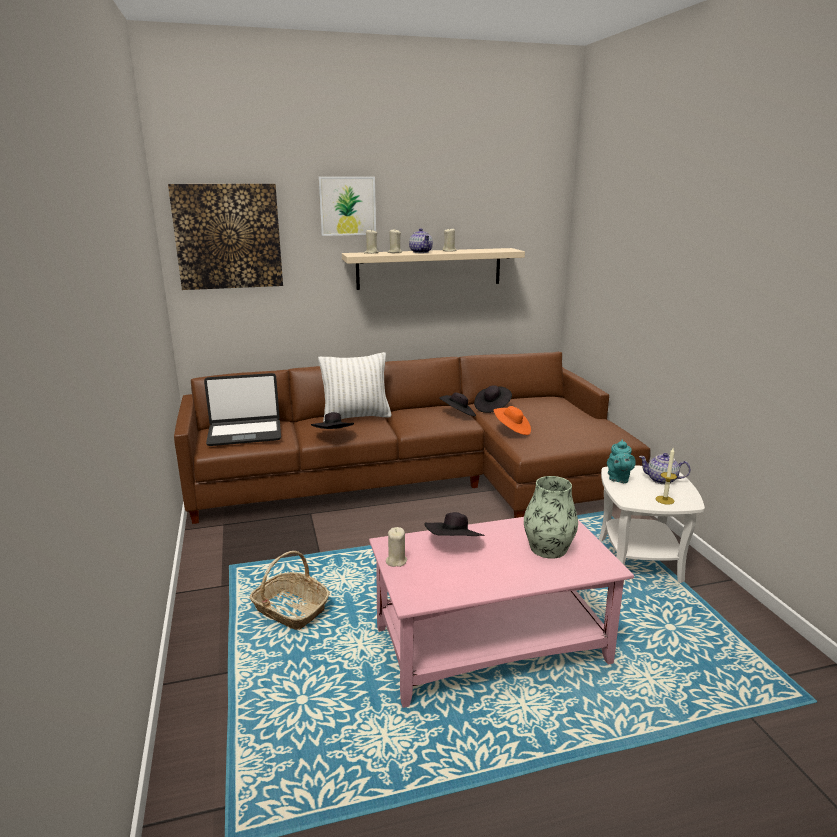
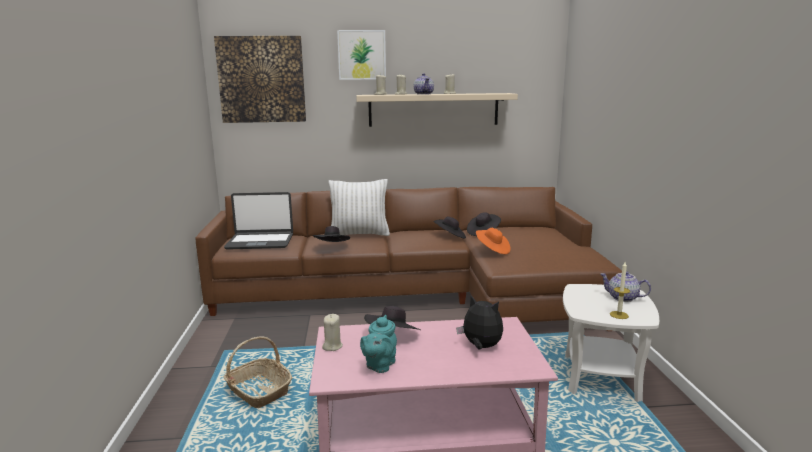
camera: 10 degrees right, 5 degrees down
(548, 548) = (481, 347): vase -> plush toy
(618, 479) = (578, 294): turquoise teapot -> turquoise teapot (379, 365)

